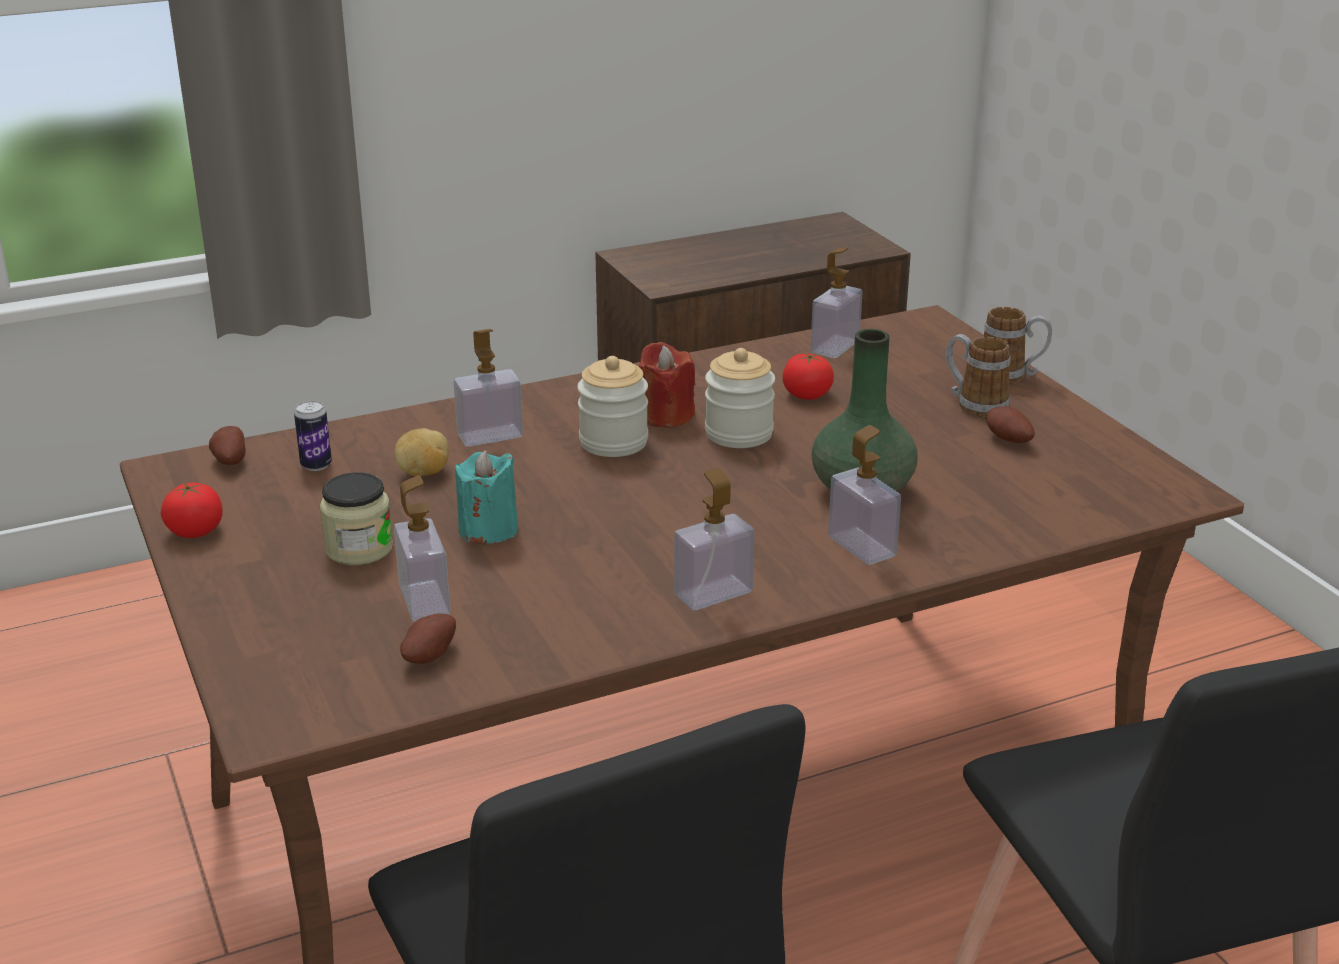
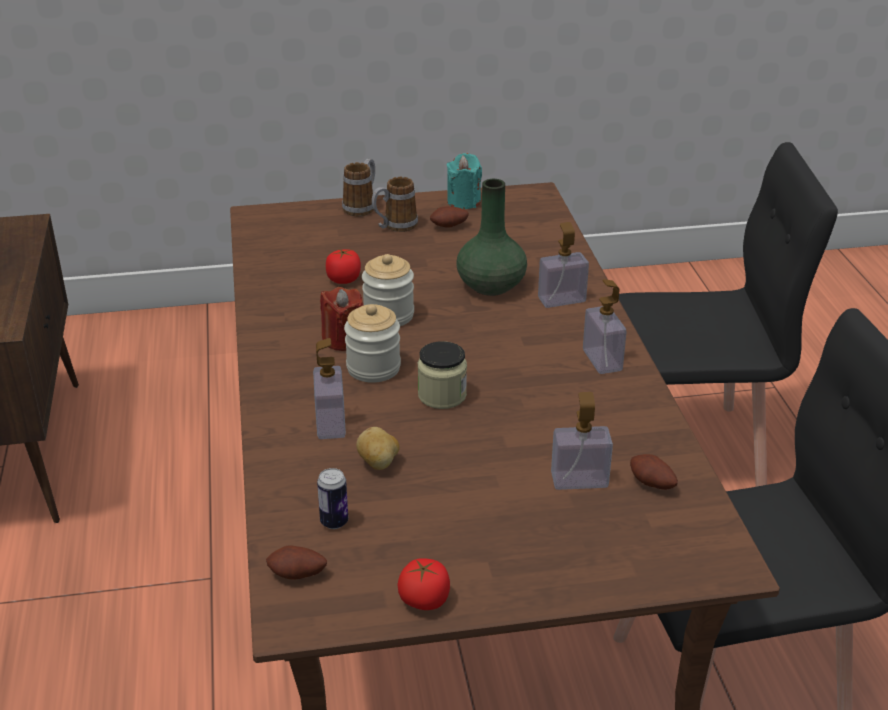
camera: 75 degrees left, 5 degrees up
(359, 549) = (490, 506): jar -> jar (442, 395)
(488, 530) = (485, 440): turquoise candle -> turquoise candle (464, 202)
(835, 347) = (274, 255): soap dispenser -> none

